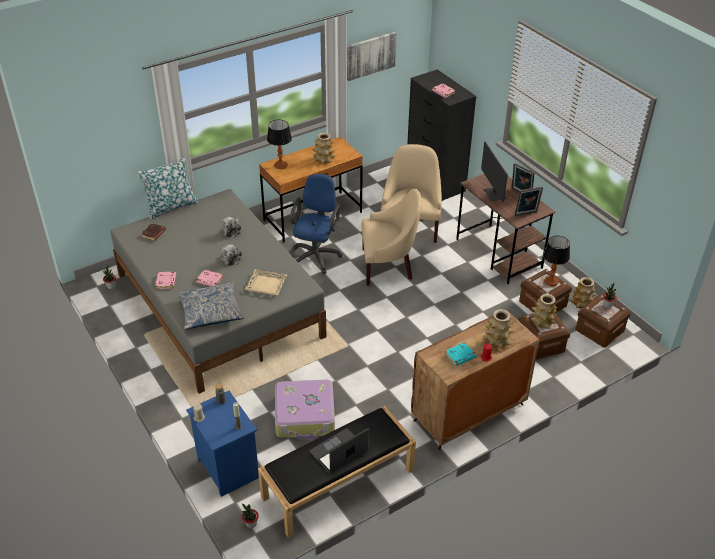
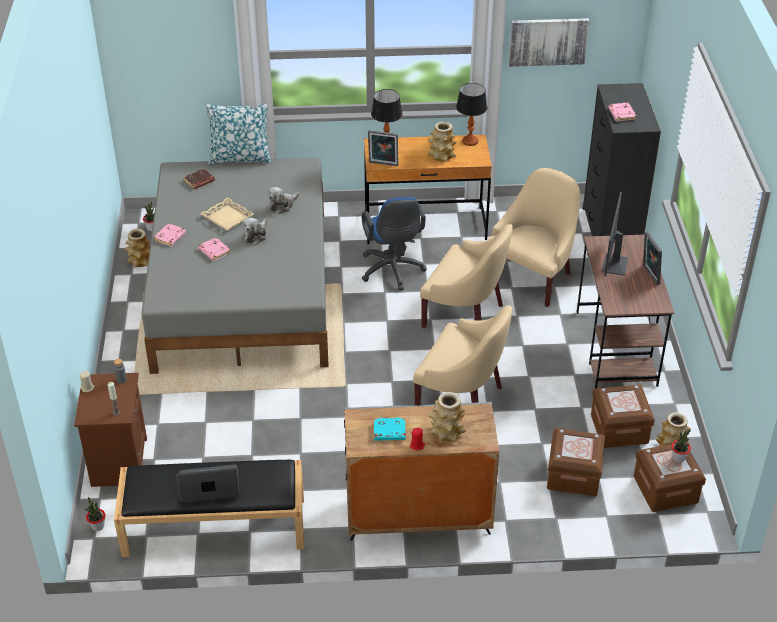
camera: 30 degrees right, 0 degrees up
(210, 312) = (188, 285): pillow -> none
(226, 468) = (118, 461): blue nightstand -> brown nightstand
(266, 285) = (268, 278): beige tray -> beige tray (227, 217)
(305, 416) = (238, 442): suitcase -> none
(316, 255) = (392, 272): blue office chair -> blue office chair turned 120 degrees clockwise
(431, 322) = (462, 397): none -> beige armchair
(468, 413) = (417, 515): brown cabinet -> grey cabinet
(526, 214) = (632, 302): picture frame -> picture frame (383, 164)
(542, 322) = (574, 444): vase -> vase (140, 261)
(551, 281) = (630, 402): table lamp -> table lamp (470, 141)

